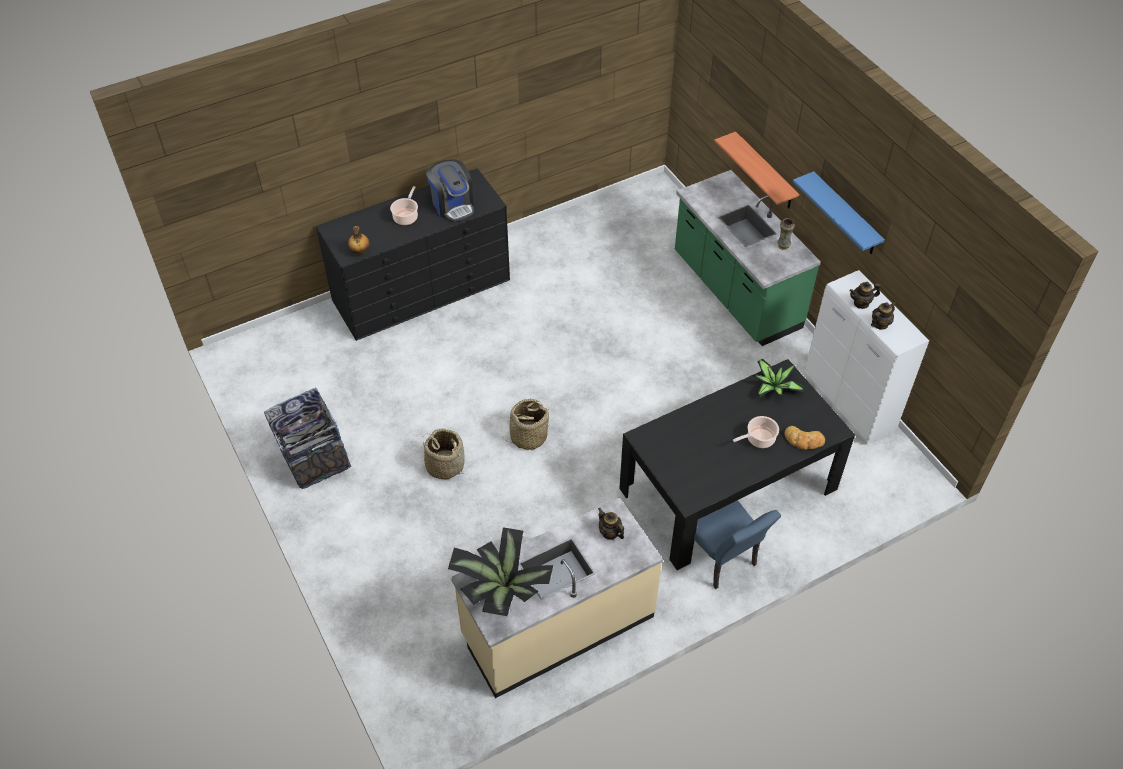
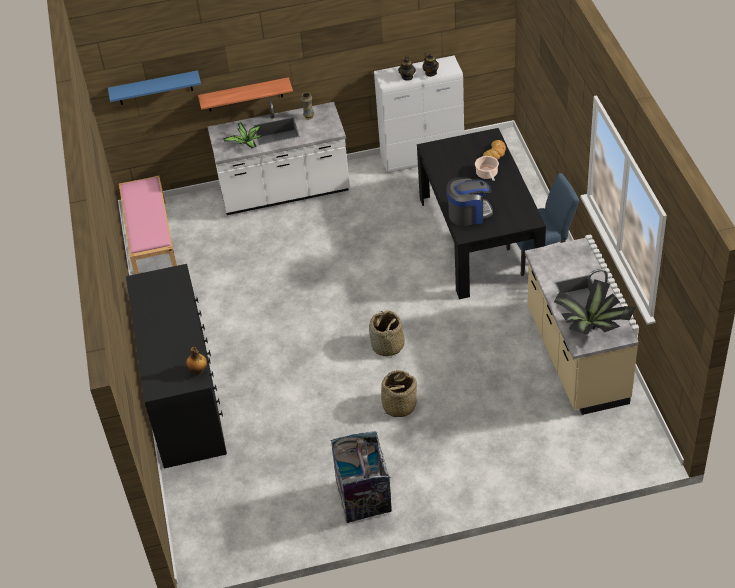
camera: 70 degrees left, 5 degrees down
(406, 217) = (166, 333): cooking pot -> none
(452, 205) = (167, 299): coffee machine -> coffee machine (469, 214)
(610, 532) = (555, 261): teapot -> none
(623, 207) = (151, 240): none -> pink bench
(735, 292) = (285, 192): green counter -> white counter
(774, 387) = (441, 156): potted plant -> potted plant (247, 143)
(845, 215) = (340, 49): blue shelf -> blue shelf (155, 88)

